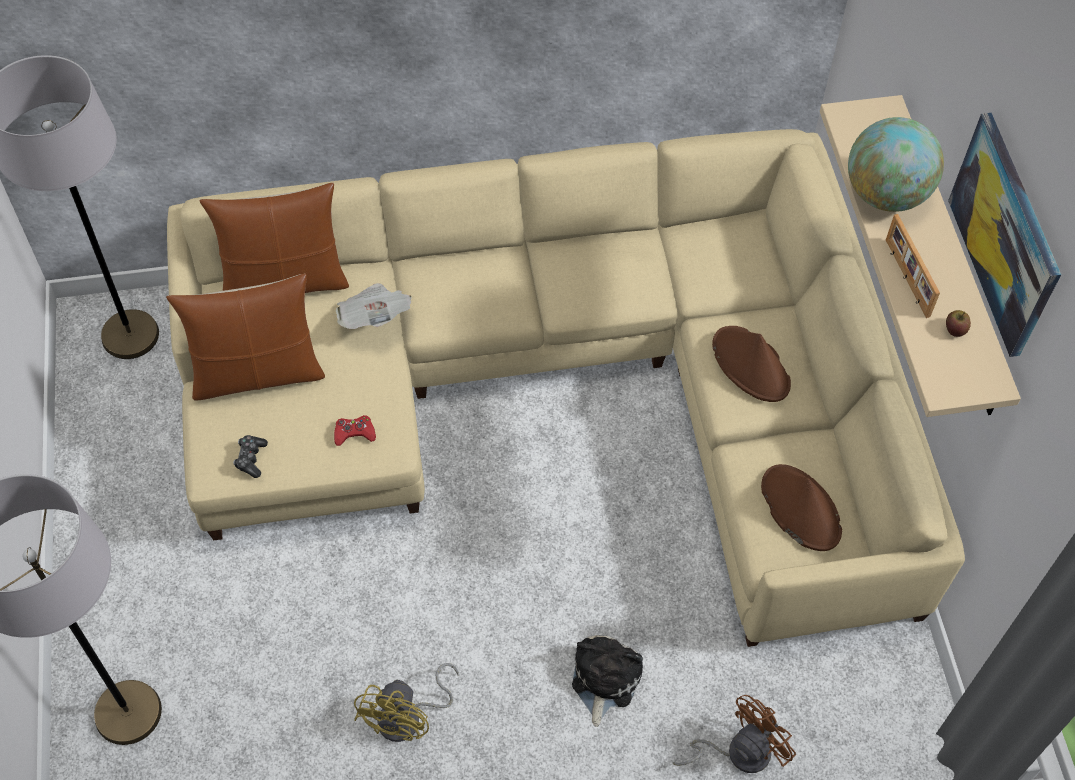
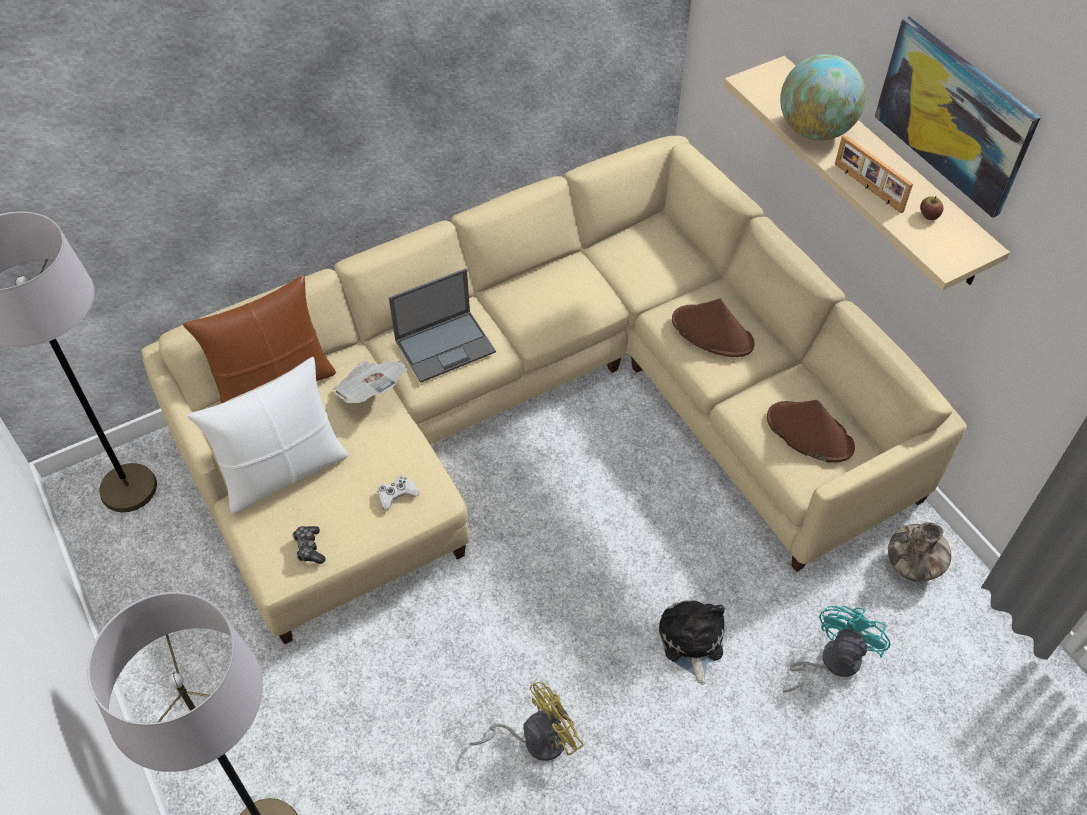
camera: 20 degrees left, 5 degrees down
(257, 373) = (283, 471): brown pillow -> white pillow
(354, 433) = (397, 494): red game controller -> white game controller
(408, 718) = (535, 739): yellow fan -> yellow fan turned 120 degrees counterclockwise
(469, 292) = (446, 345): none -> laptop
(738, 752) = (831, 661): brown fan -> turquoise fan
(875, 685) = (912, 567): none -> vase

